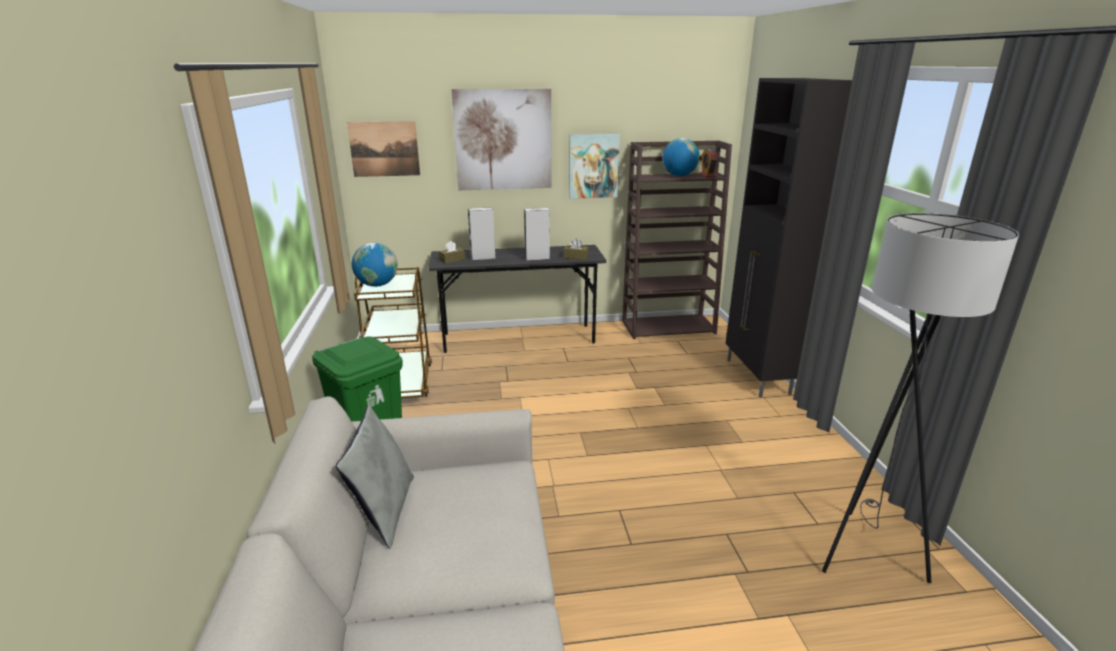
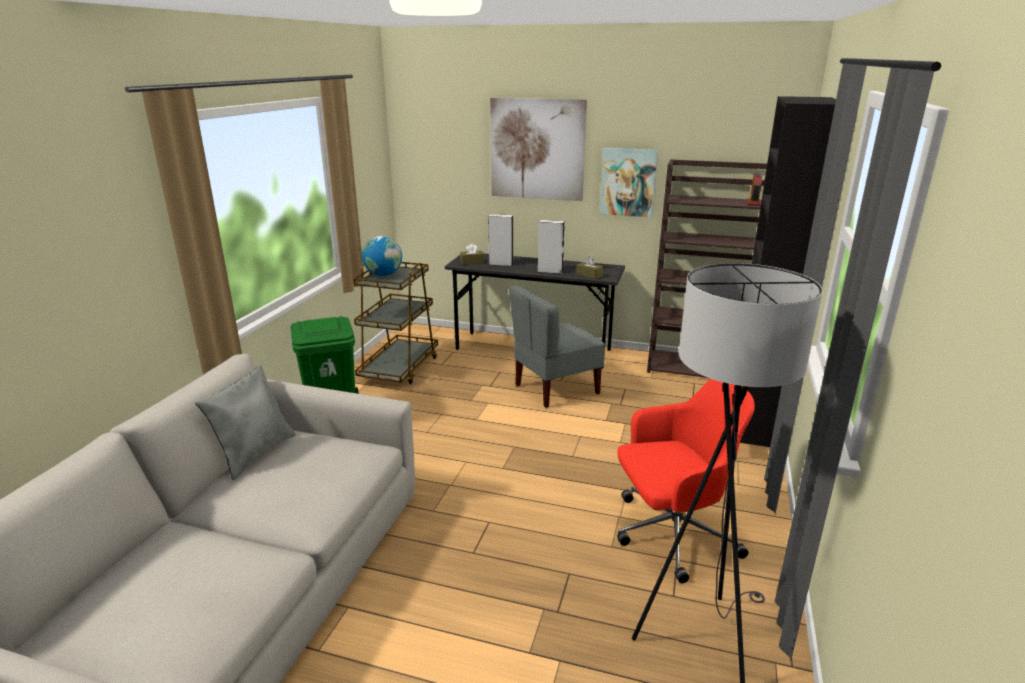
camera: 25 degrees right, 0 degrees up
(384, 149) = (429, 151): picture -> none
(570, 370) = (555, 389): none -> grey chair
(679, 175) = (720, 200): globe -> none
(771, 472) = (671, 534): none -> red office chair

